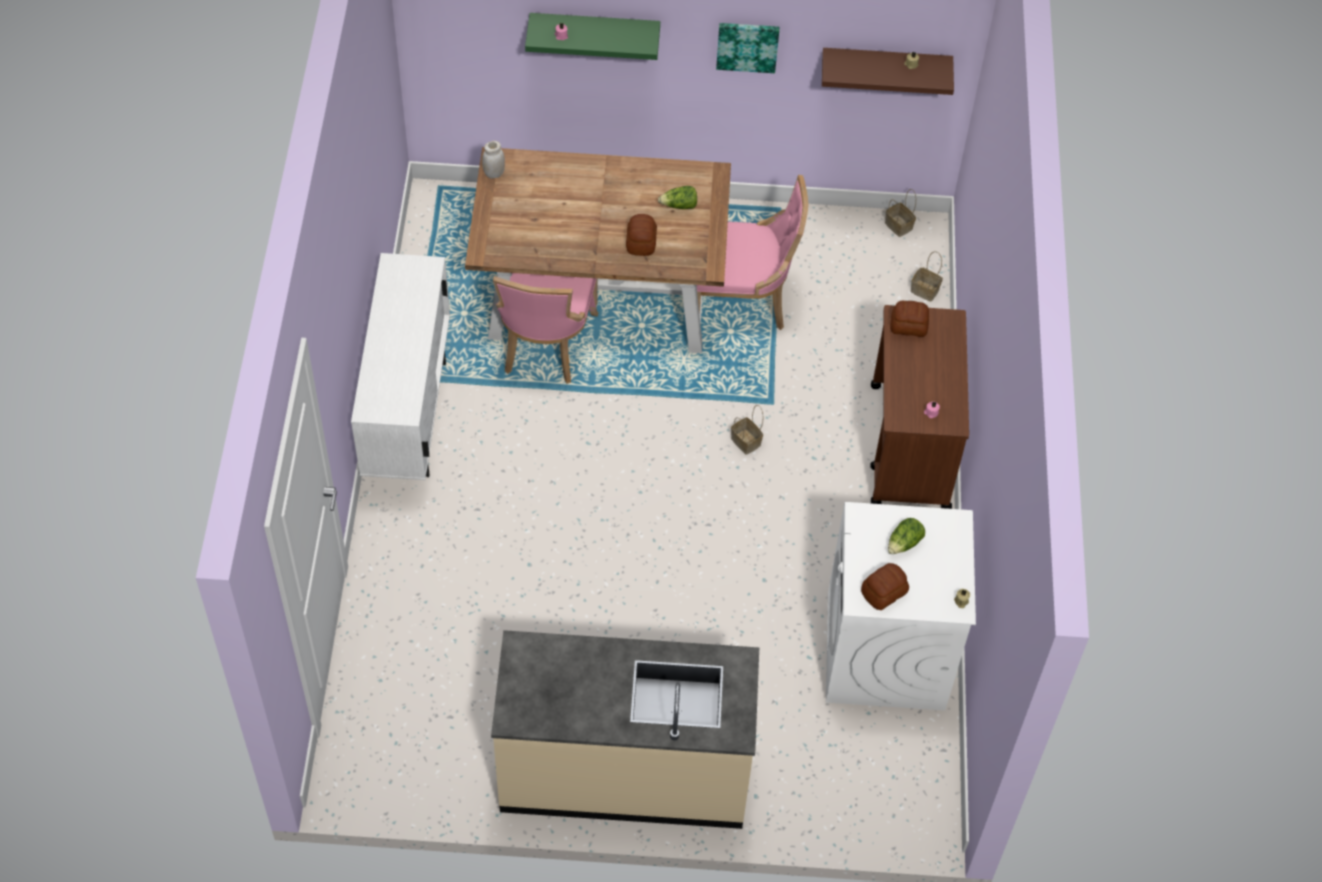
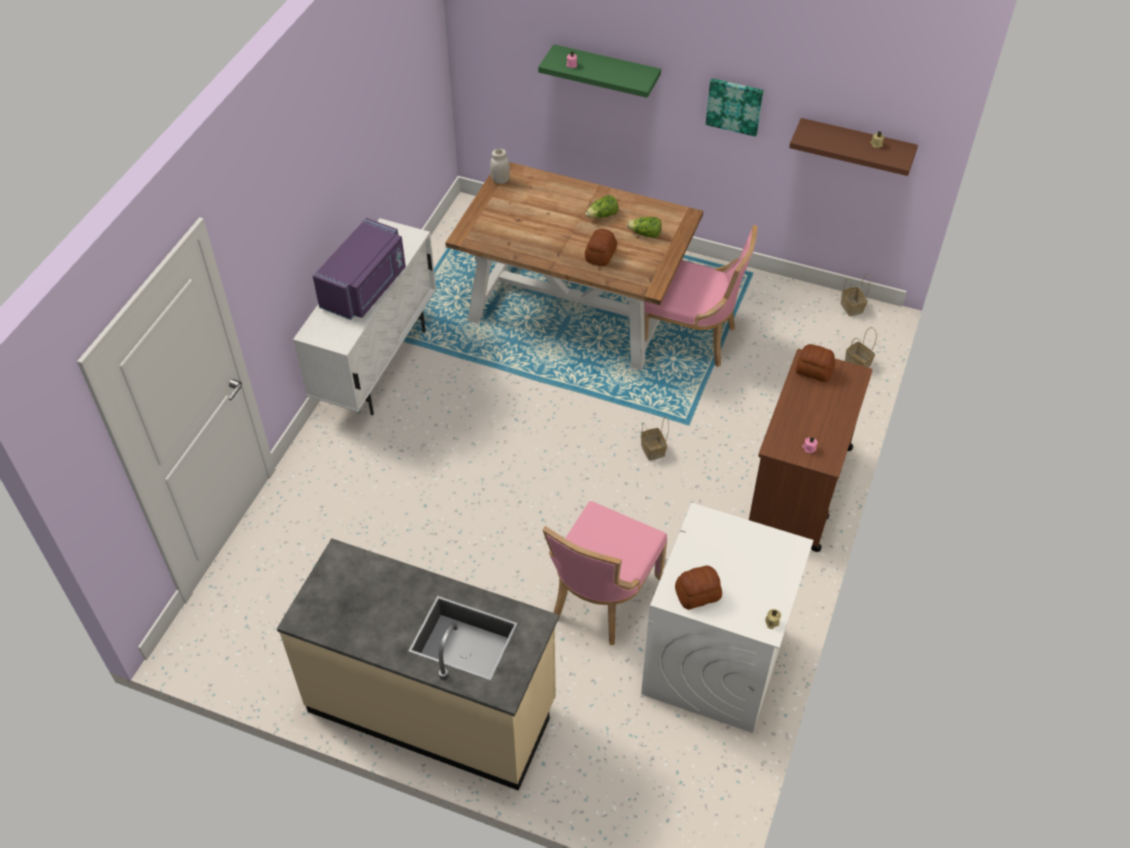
camera: 20 degrees right, 5 degrees down
(404, 342) = (365, 288): none -> purple microwave
(546, 346) = (513, 336): pink chair -> pink chair (602, 599)
(904, 543) = (734, 554): lettuce -> lettuce (602, 215)

